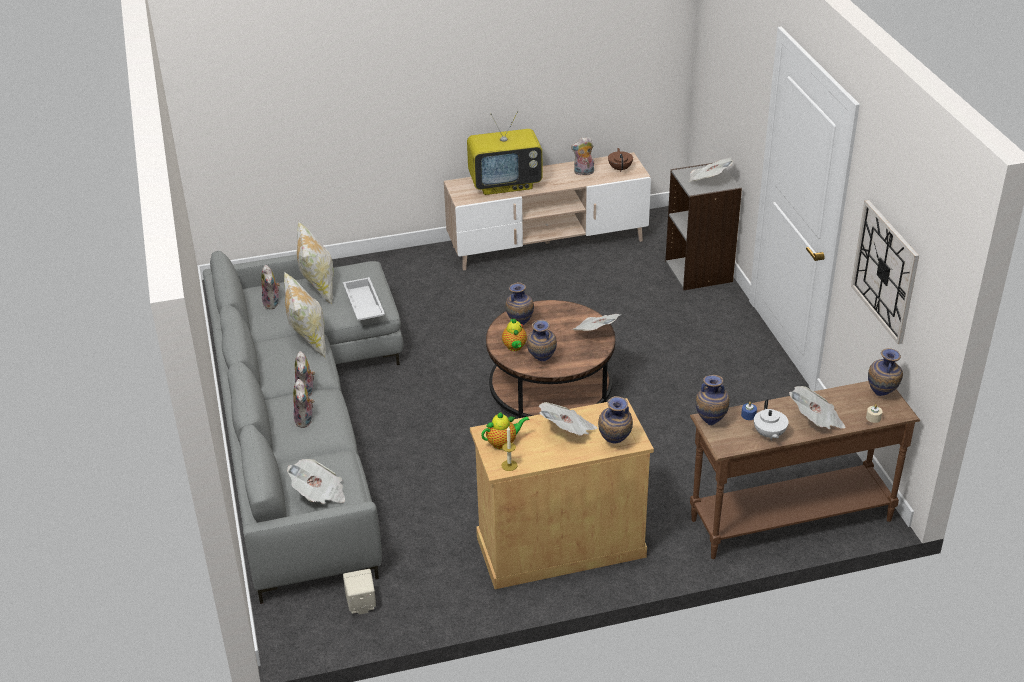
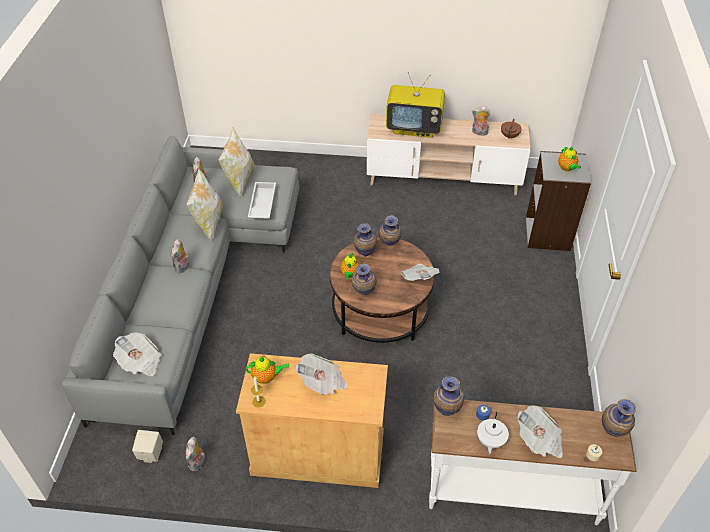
camera: 20 degrees right, 10 degrees up
(305, 420) = (167, 293): plush toy -> plush toy (197, 463)
(614, 444) = (352, 408): vase -> vase (389, 245)
(708, 180) = (567, 168): newspaper -> teapot
(790, 518) = (512, 491): brown console table -> white console table
(885, 271) = (651, 326): wall clock -> none

